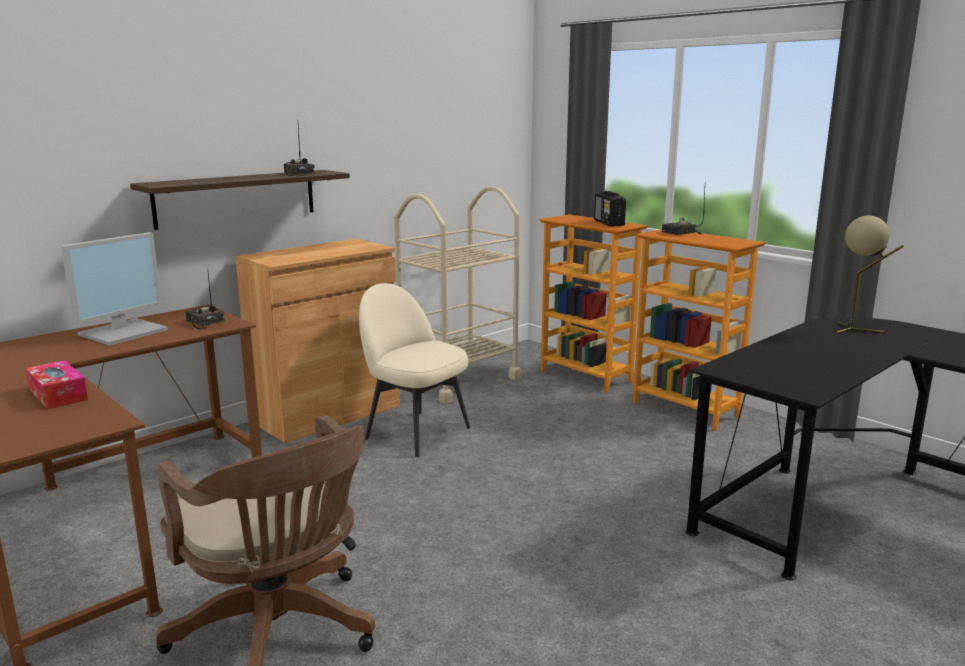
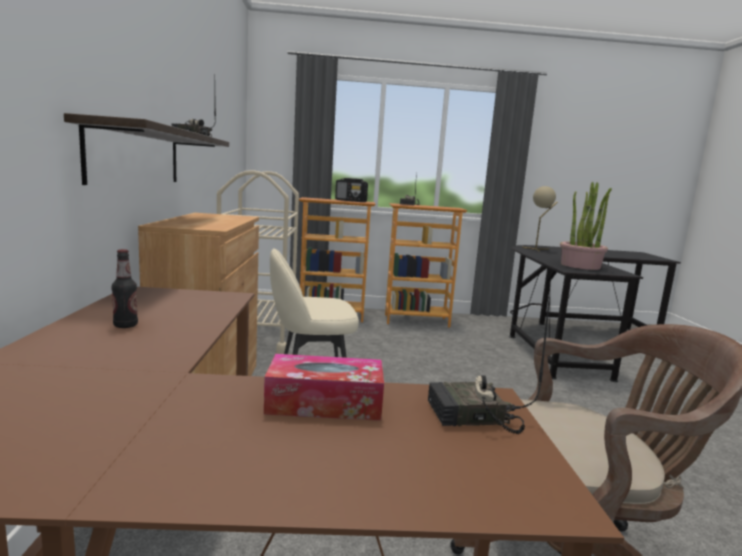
camera: 50 degrees left, 5 degrees down
(124, 332) = (125, 325): monitor -> bottle
(203, 323) = (194, 300): radio -> radio (472, 417)
(782, 367) = (580, 266): none -> potted plant

